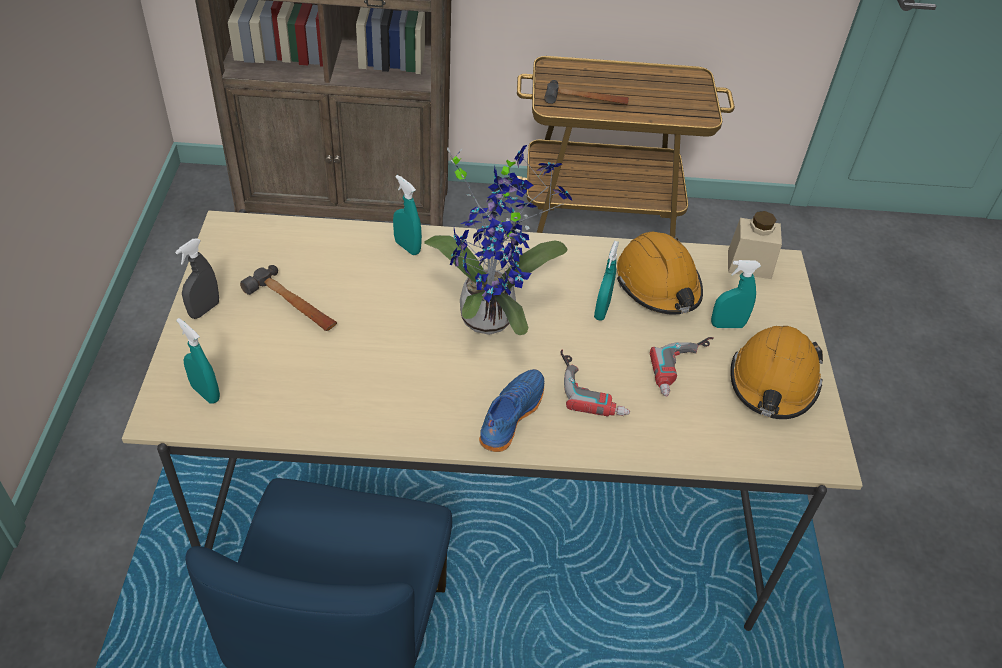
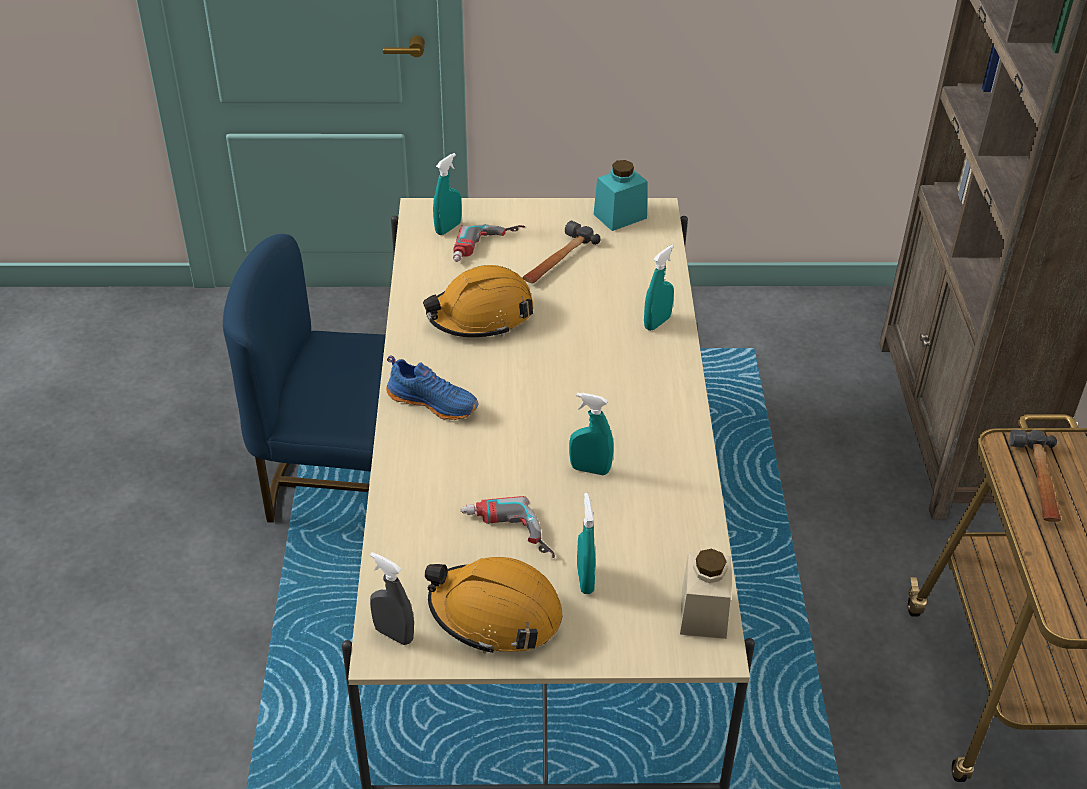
camera: 90 degrees right, 5 degrees down
(204, 310) = (543, 214): grey spray bottle -> grey spray bottle (394, 634)
(228, 252) = (620, 216): none -> turquoise jar
(491, 313) = (570, 386): potted plant -> none
(593, 387) = (474, 460): power drill -> power drill (488, 248)
(658, 285) = (643, 520): orange hard hat -> orange hard hat (480, 316)

